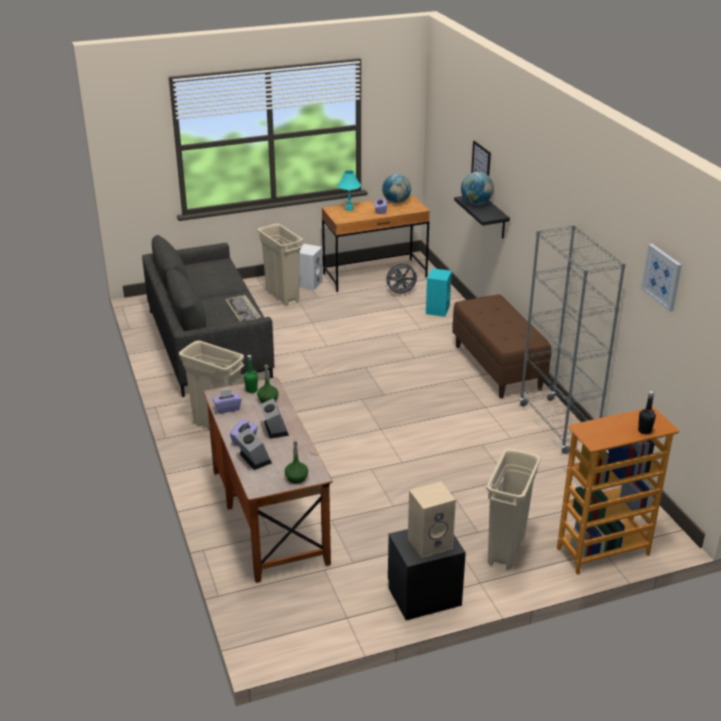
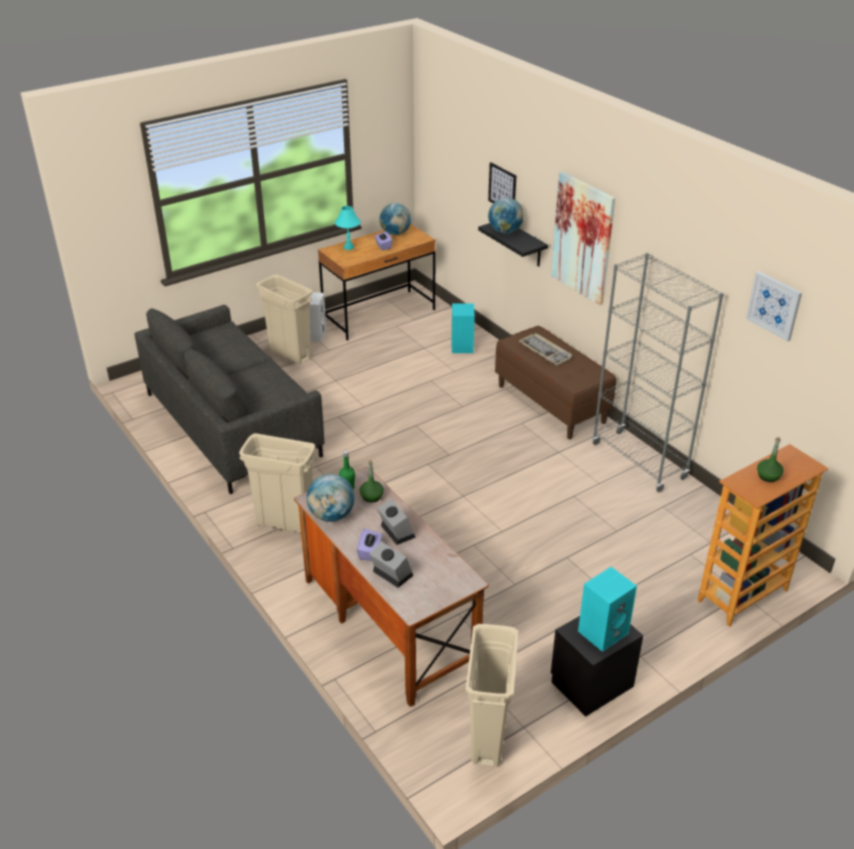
camera: 15 degrees left, 5 degrees up
(227, 408) = (331, 515): purple tissue box -> globe
(243, 311) = (279, 386): keyboard -> keyboard (546, 351)
(296, 478) = (449, 589): green bottle -> green bottle (768, 476)
(401, 293) = (416, 332): grey fan -> none
(430, 542) = (603, 631): beige speaker -> turquoise speaker
(506, 550) = (649, 613): beige trash can -> beige trash can (488, 736)
(533, 211) = (582, 238): none -> picture
(644, 431) = (796, 474): black bottle -> none

